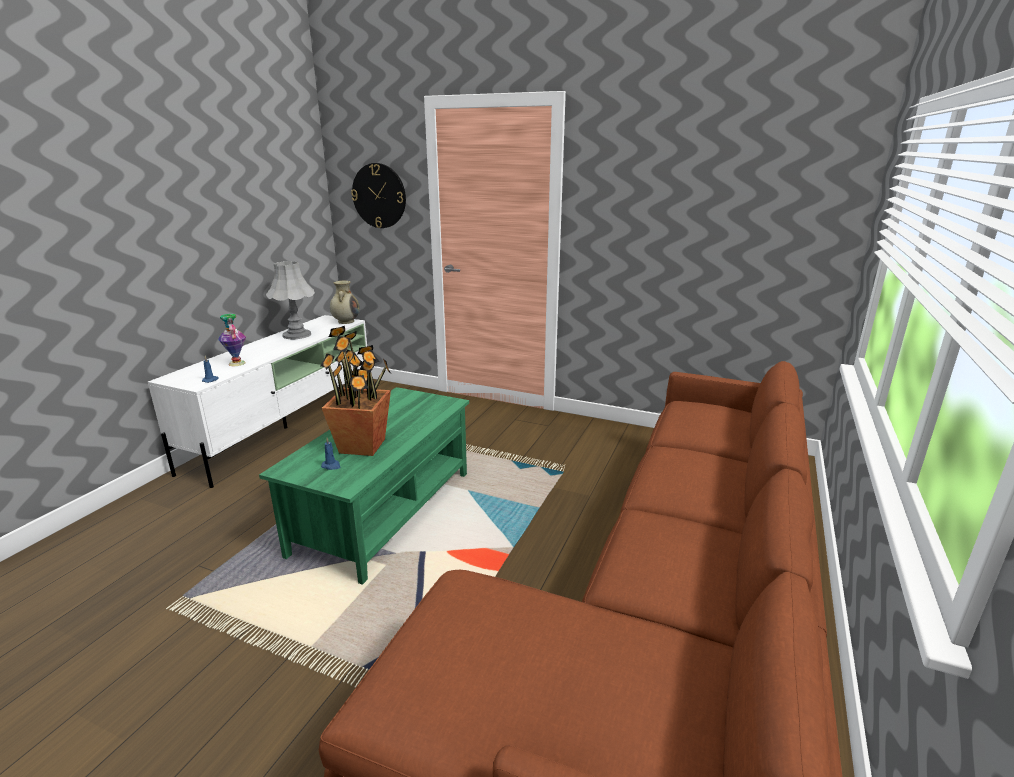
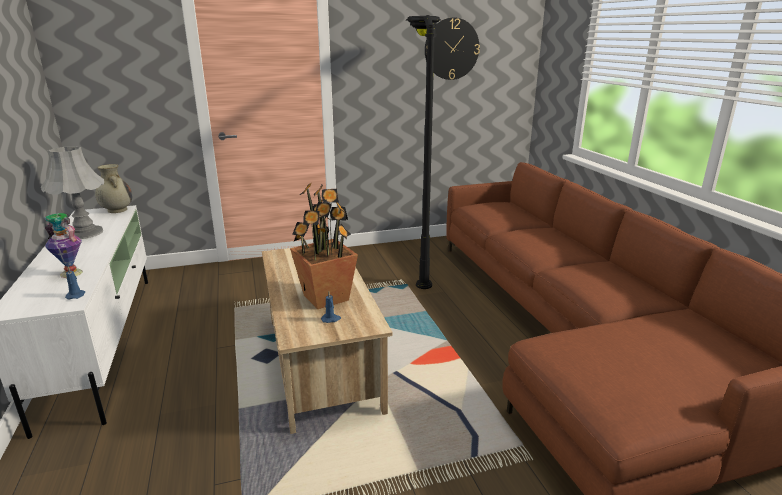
camera: 40 degrees left, 0 degrees up
(379, 196) = (123, 67): wall clock -> wall clock (451, 49)
(385, 512) = (322, 362): green coffee table -> beige coffee table
(609, 456) = (419, 264): none -> black floor lamp

